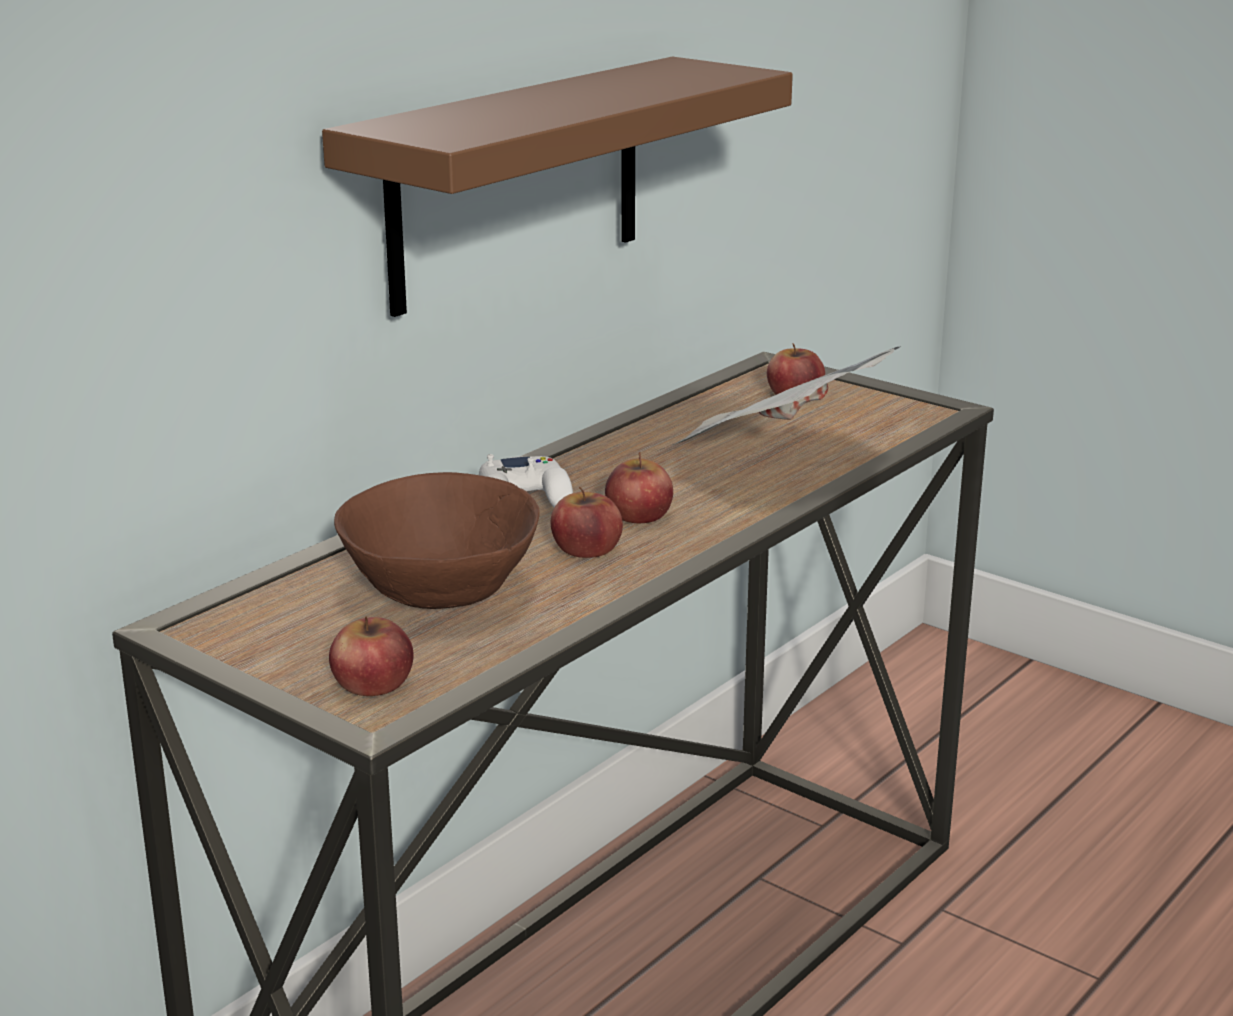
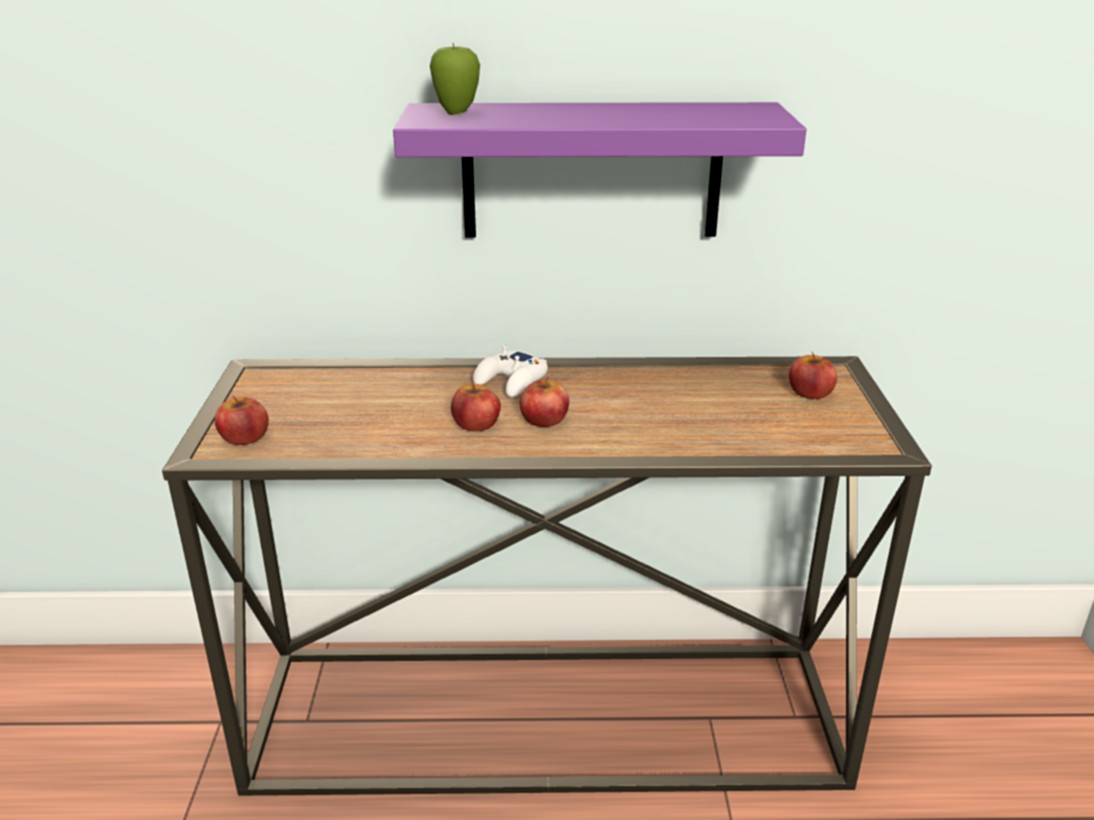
camera: 50 degrees right, 5 degrees up
(438, 592) = (367, 408): brown bowl -> none
(442, 125) = (456, 113): none -> apple
(516, 183) = (591, 171): brown shelf -> purple shelf
(773, 460) = (693, 426): newspaper -> none

